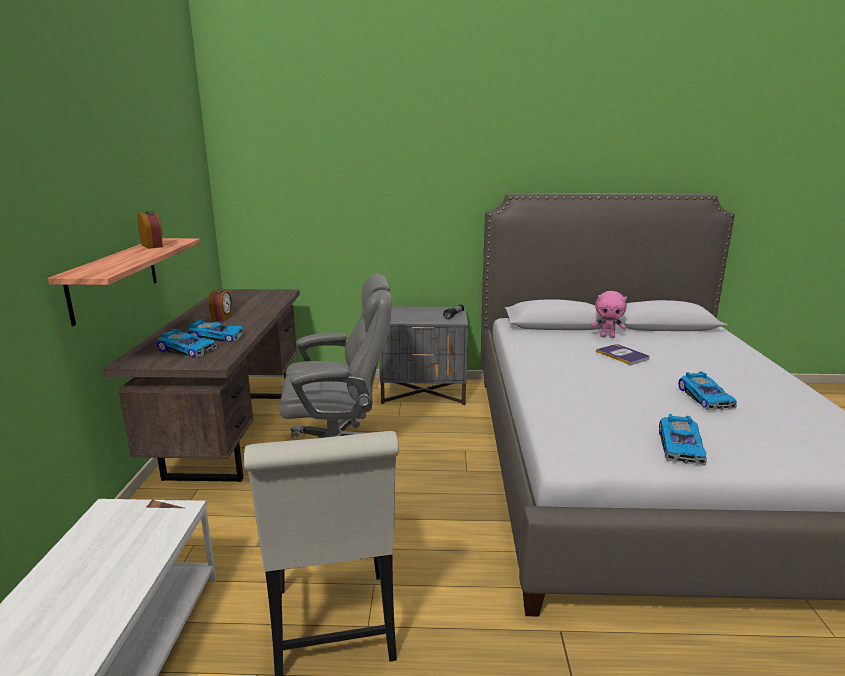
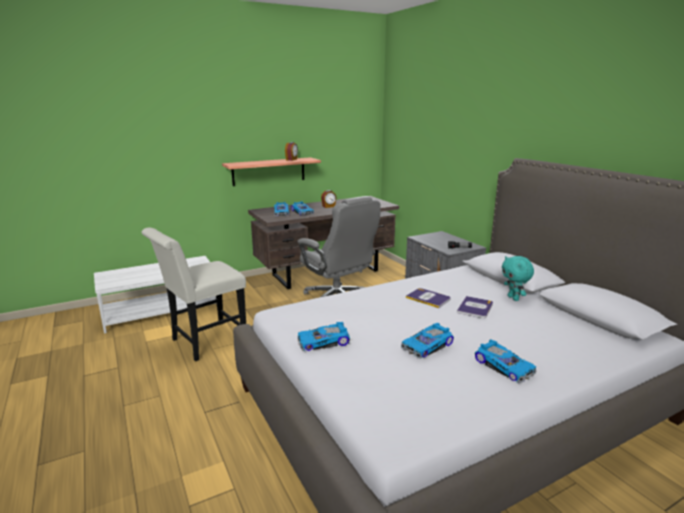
camera: 60 degrees right, 0 degrees up
(585, 366) = (428, 298): none -> book
(607, 336) = (514, 298): pink plush toy -> turquoise plush toy
(753, 381) = (504, 366): none -> toy car

